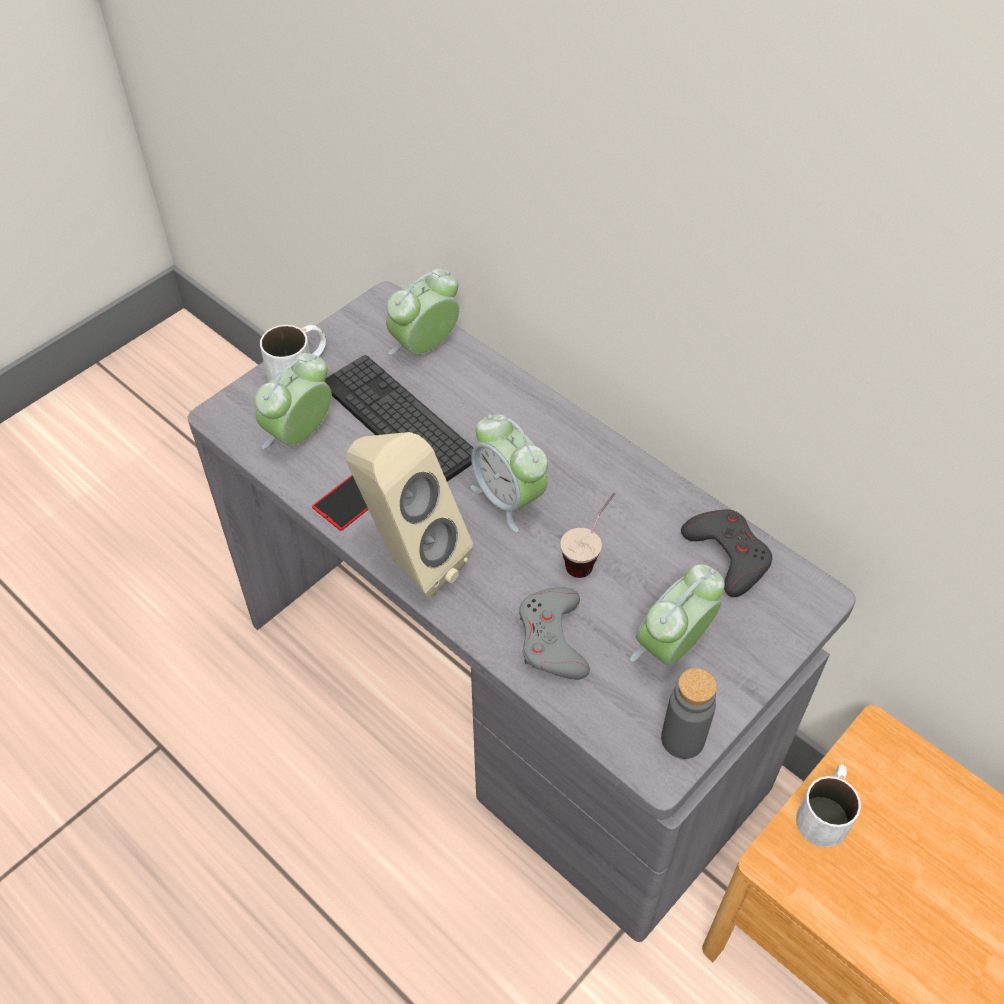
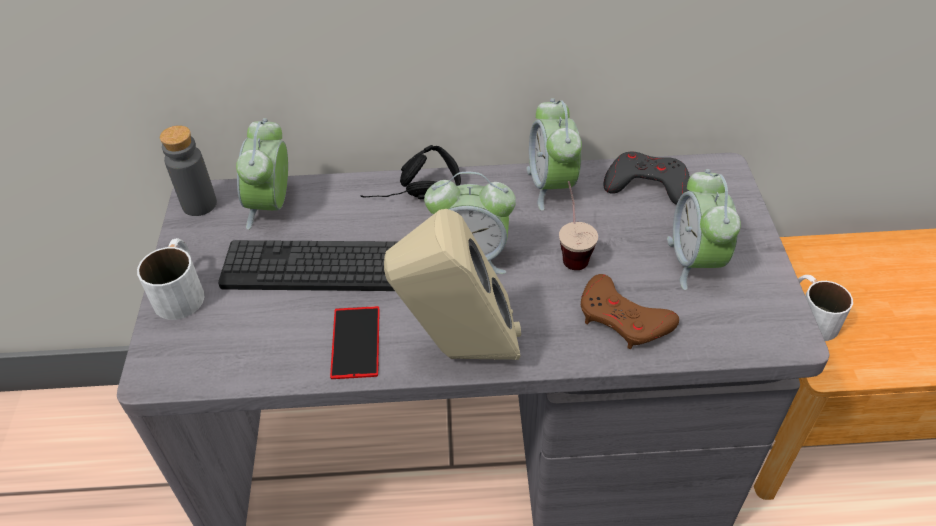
camera: 45 degrees left, 5 degrees down
(300, 435) = (248, 336): alarm clock -> alarm clock (551, 186)
(530, 418) = (414, 197): none -> black headphones
(552, 639) = (623, 318): grey game controller -> brown game controller
(682, 739) = (777, 308): grey bottle -> grey bottle (199, 204)

